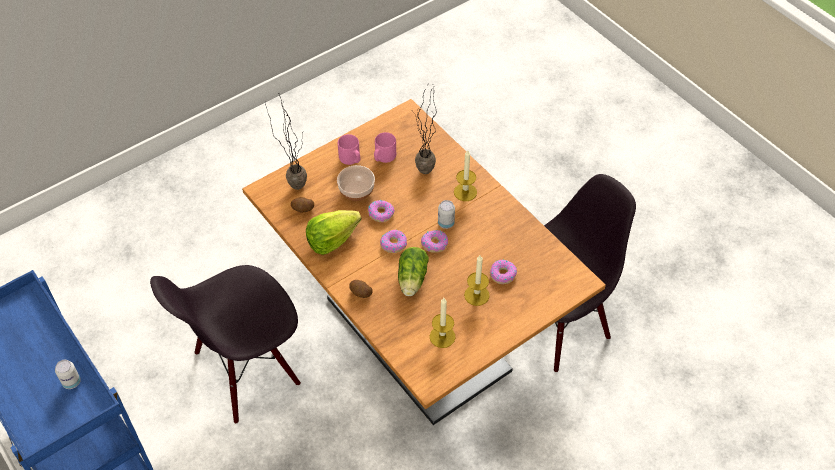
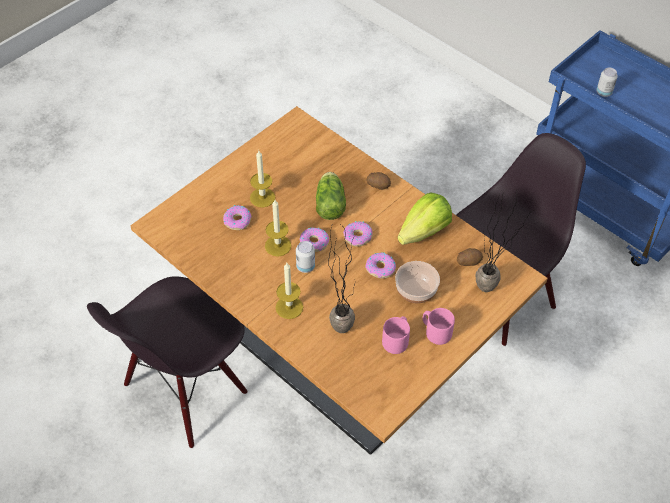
camera: 170 degrees right, 0 degrees up
(442, 336) = (290, 157): candle -> candle (278, 245)

